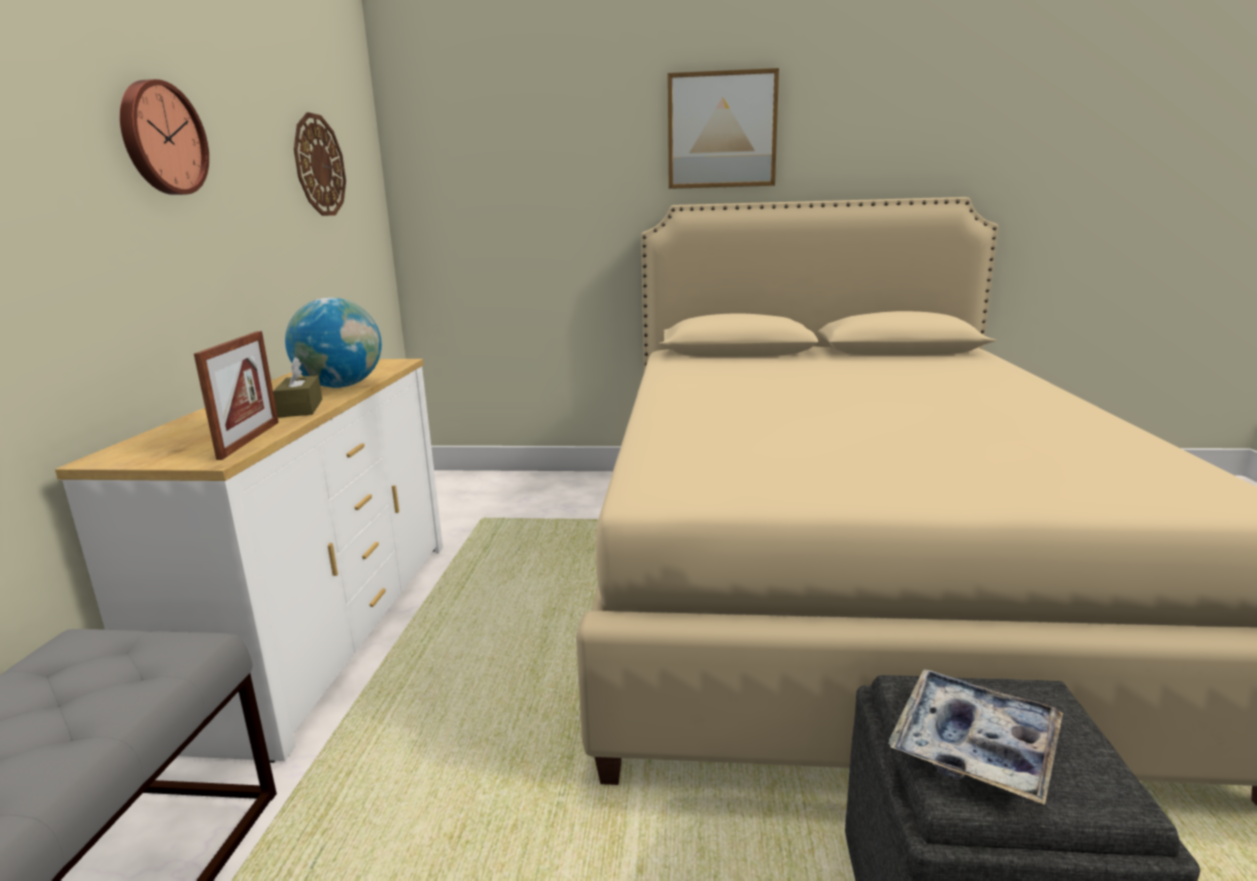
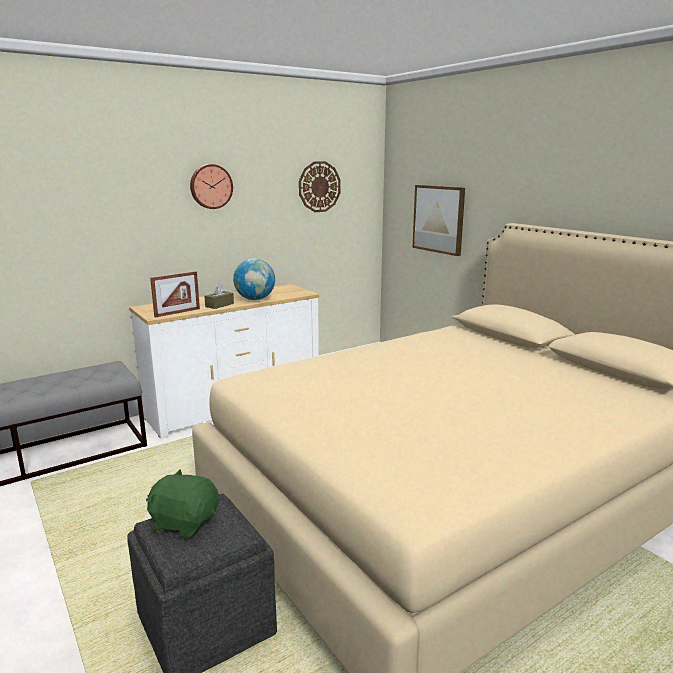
camera: 50 degrees right, 0 degrees up
(721, 130) = (552, 173): picture -> picture (439, 219)
(974, 745) = (184, 523): tray -> green plush toy

